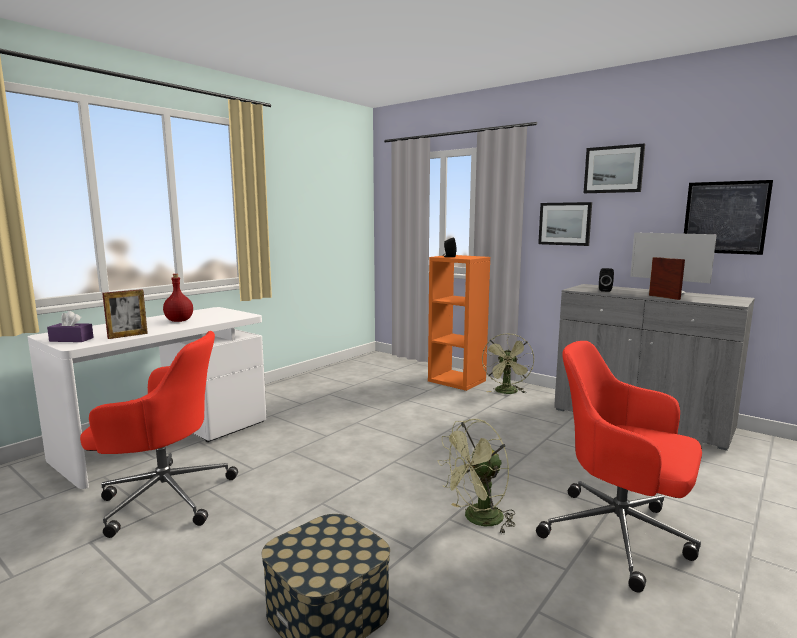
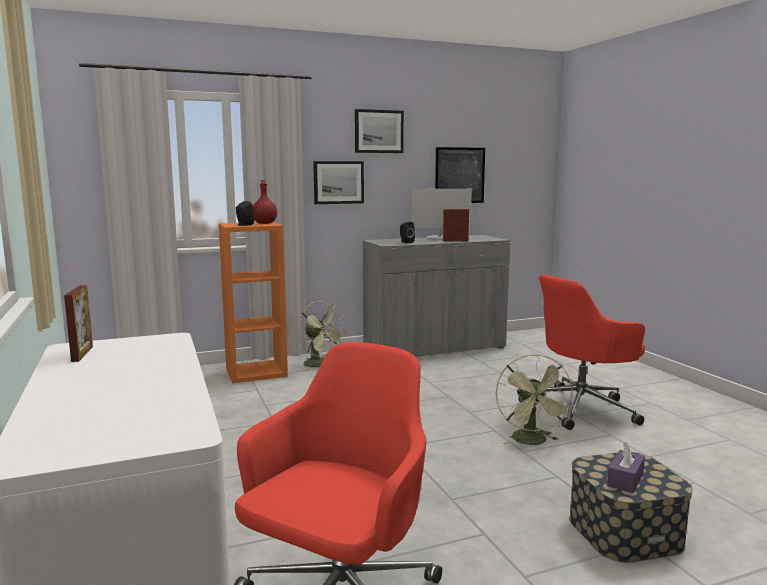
camera: 60 degrees left, 0 degrees up
(71, 339) = (127, 439): purple tissue box -> purple tissue box (625, 480)
(128, 335) = (178, 401): picture frame -> picture frame (82, 354)
(179, 321) = (123, 369): red bottle -> red bottle (264, 223)

